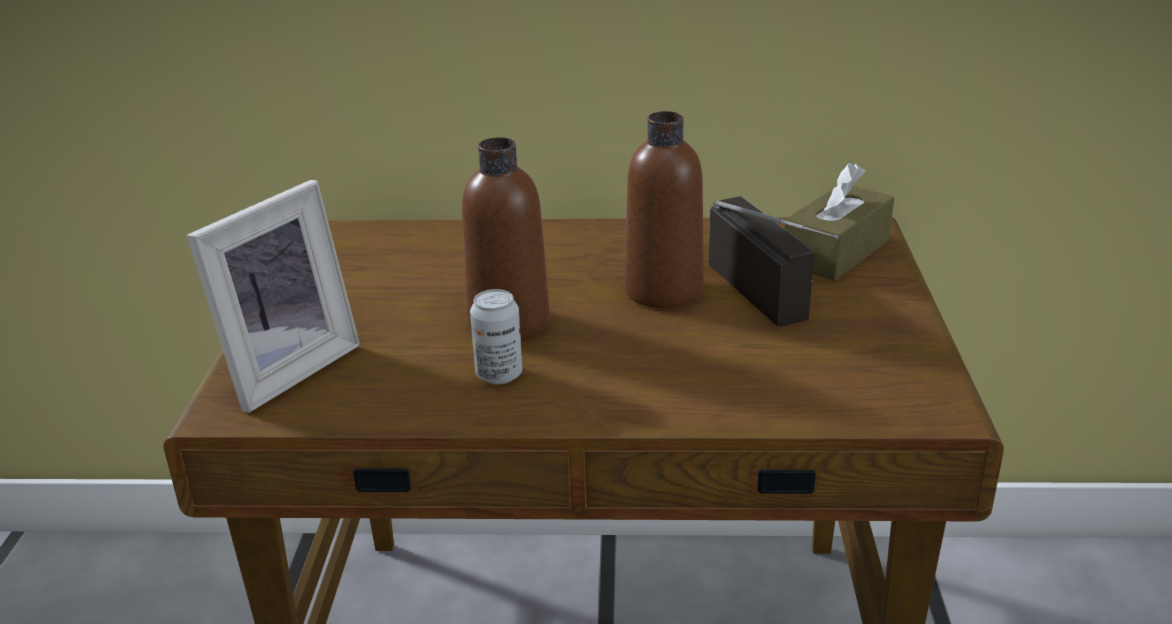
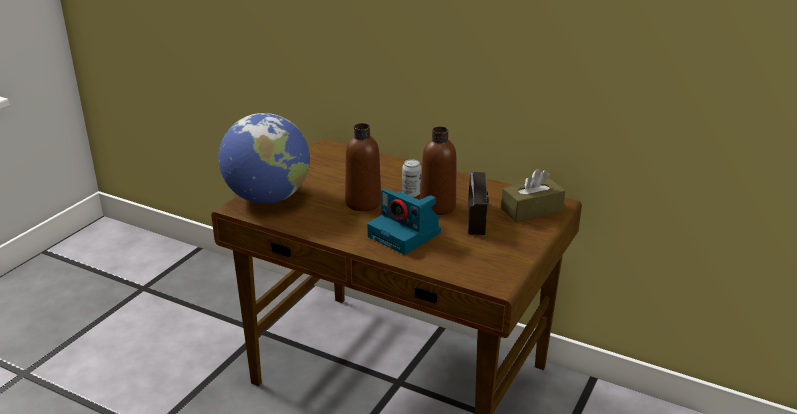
camera: 25 degrees right, 0 degrees up
(284, 369) = (268, 198): picture frame -> globe
(499, 374) = (341, 221): can -> can (411, 194)
(660, 364) = (406, 235): none -> camera

